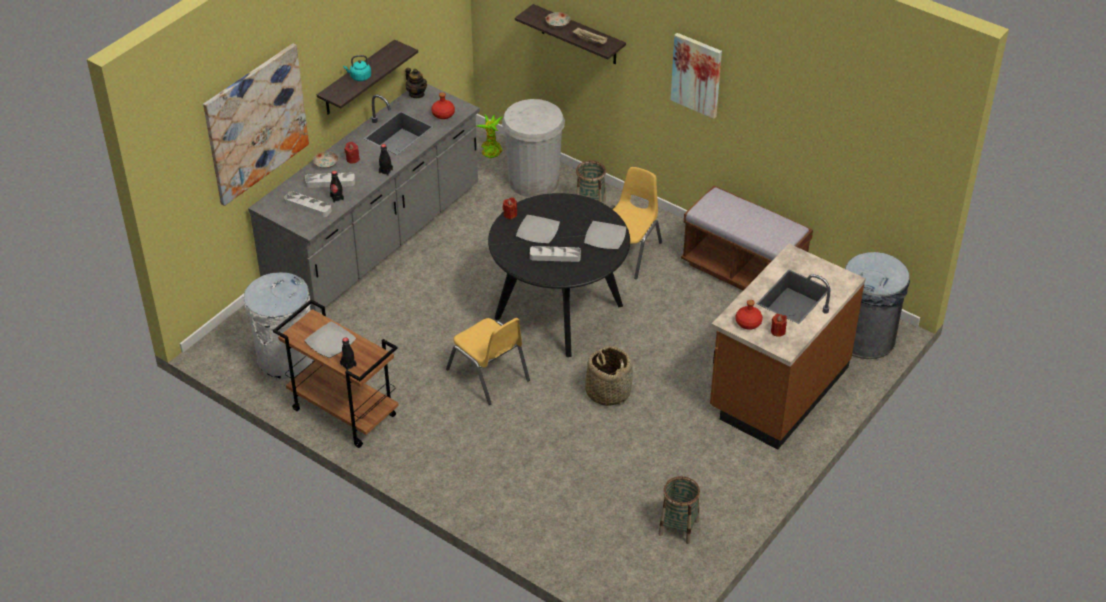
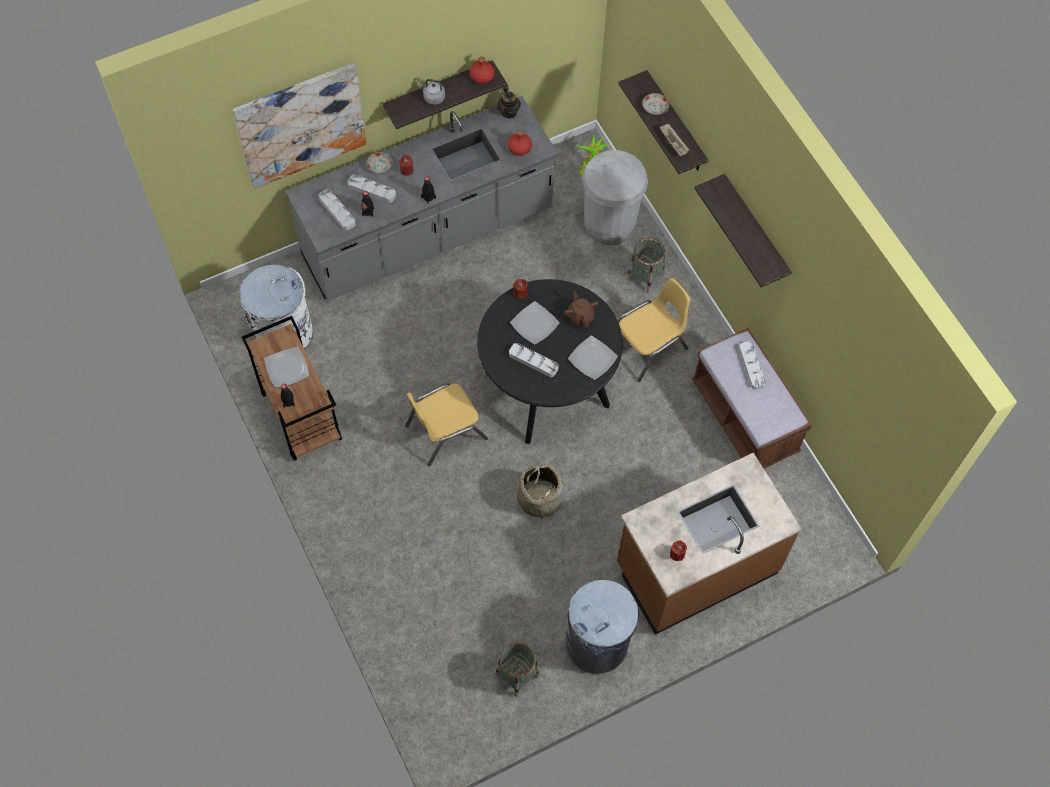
camera: 25 degrees right, 20 degrees up
(359, 77) = (433, 97): turquoise kettle -> grey kettle
(488, 375) = (445, 431): yellow chair -> yellow chair turned 75 degrees clockwise
(573, 213) = (580, 316): none -> brown teapot
(696, 74) = (755, 231): picture -> shelf
(736, 207) = (751, 367): none -> grey tray
(748, 323) = (655, 531): red bottle -> red bottle (482, 76)
(866, 339) = (814, 549): grey trash can -> grey trash can (597, 643)

